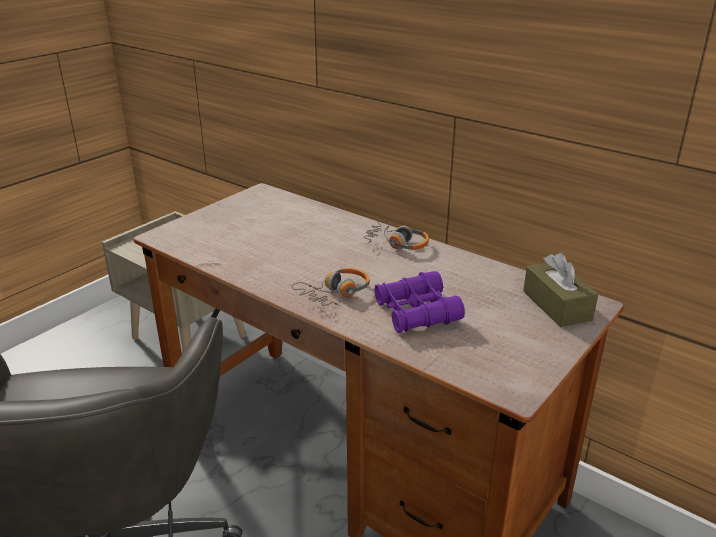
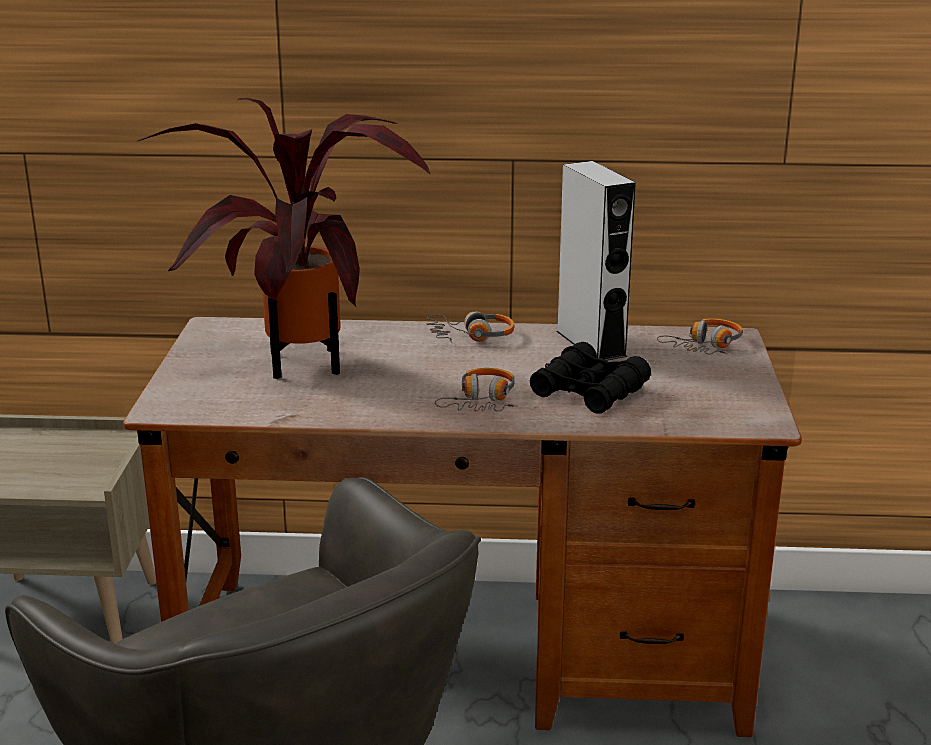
camera: 35 degrees left, 5 degrees down
(267, 232) = (300, 367): none -> potted plant
(416, 312) = (589, 391): purple binoculars -> black binoculars
(471, 274) = (591, 343): none -> grey speaker
(556, 305) = (705, 346): brown tissue box -> headphones

